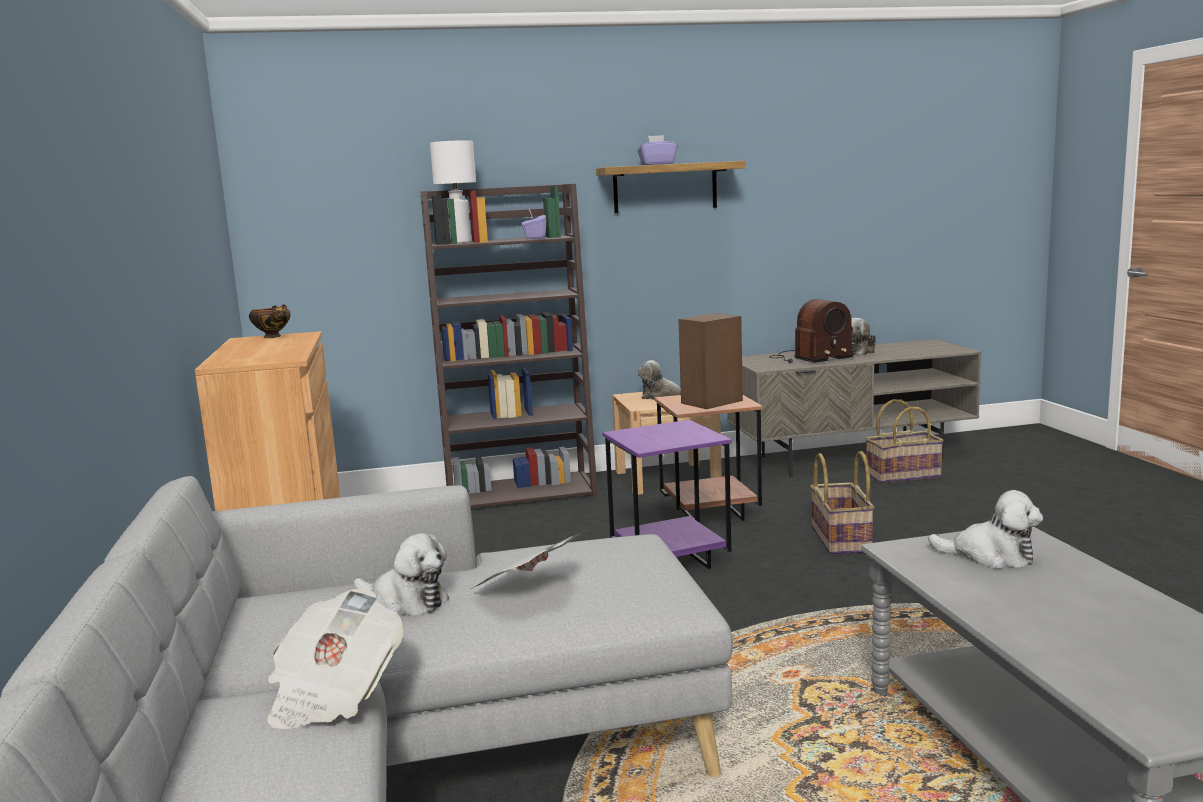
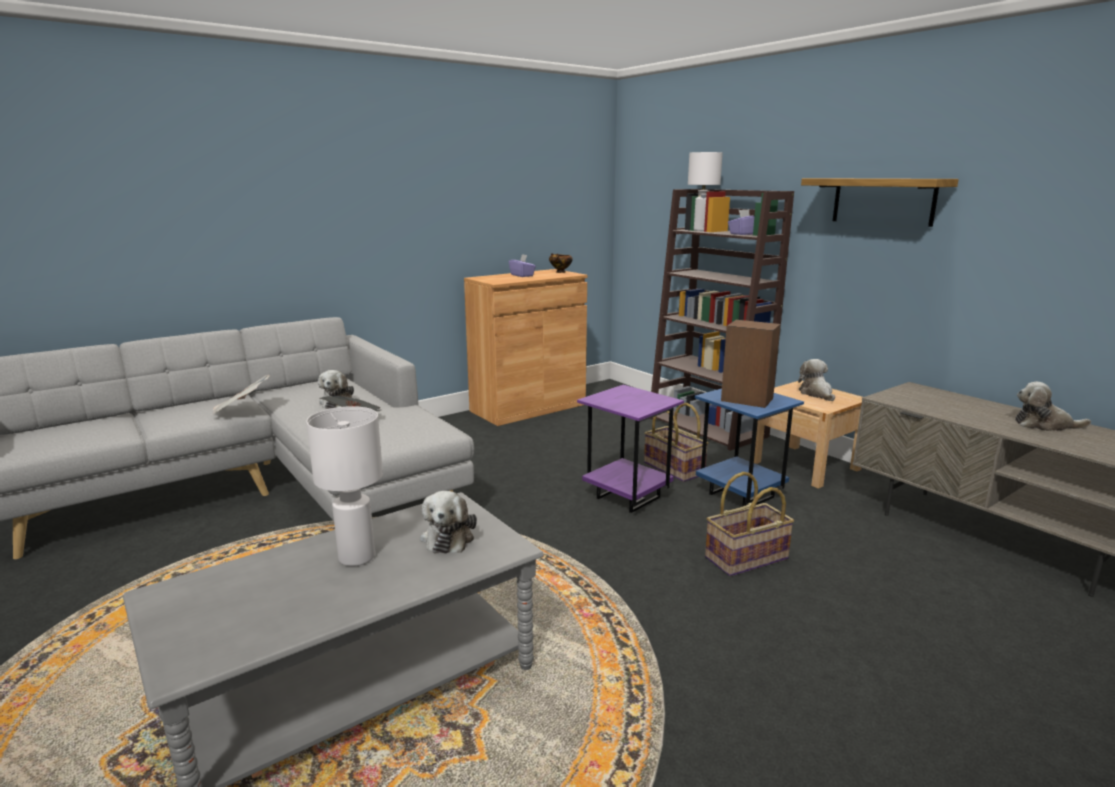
camera: 65 degrees right, 5 degrees up
(657, 164) = (861, 178): purple tissue box -> purple tissue box (522, 275)
(710, 514) = (741, 495): brown side table -> blue side table
(809, 358) = (962, 408): radio -> none
(903, 475) = (984, 574): basket -> basket (675, 468)
(1040, 603) = (355, 557): none -> white table lamp

